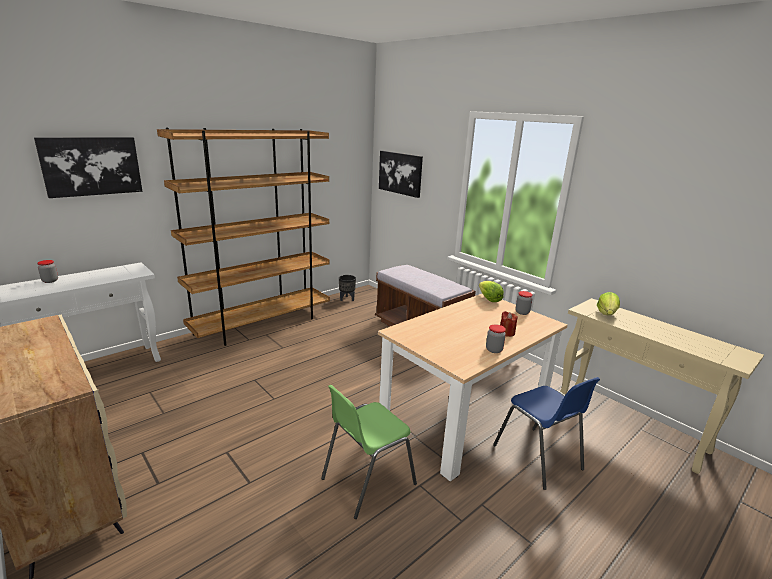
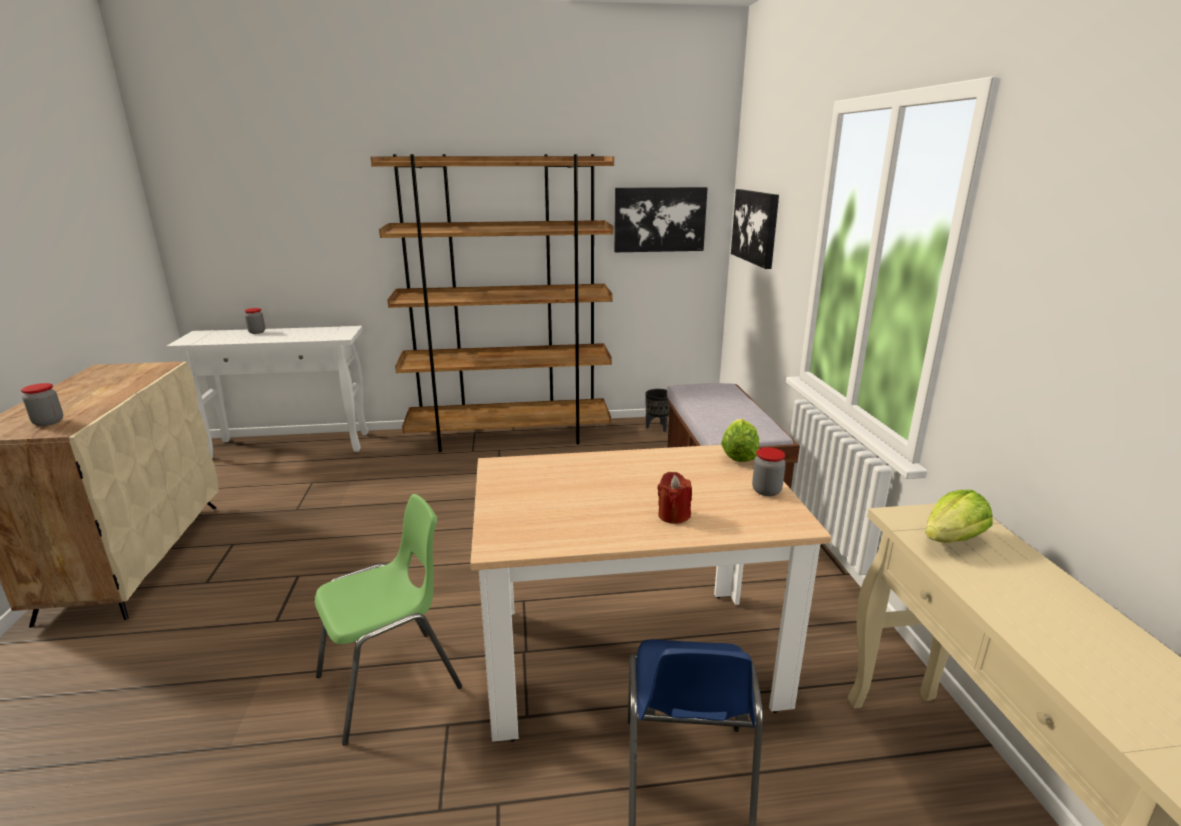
camera: 35 degrees right, 0 degrees up
(91, 166) = (310, 202): picture -> picture (659, 219)
(367, 481) = (391, 683): green chair -> green chair turned 150 degrees clockwise
(494, 350) = (600, 535): jar -> jar (48, 422)

